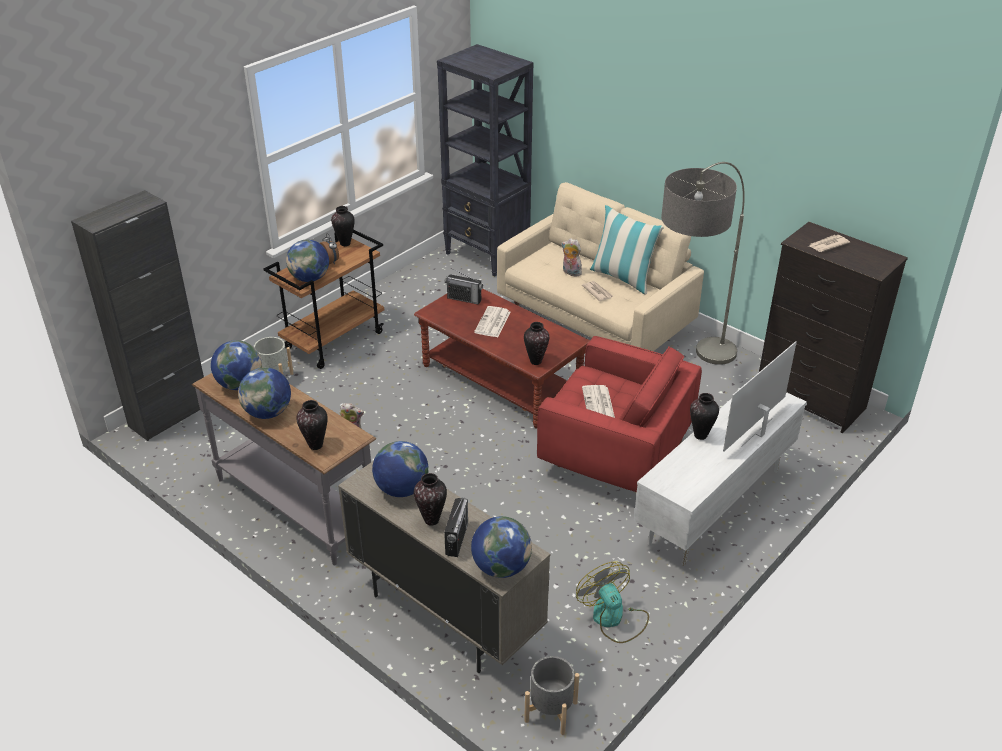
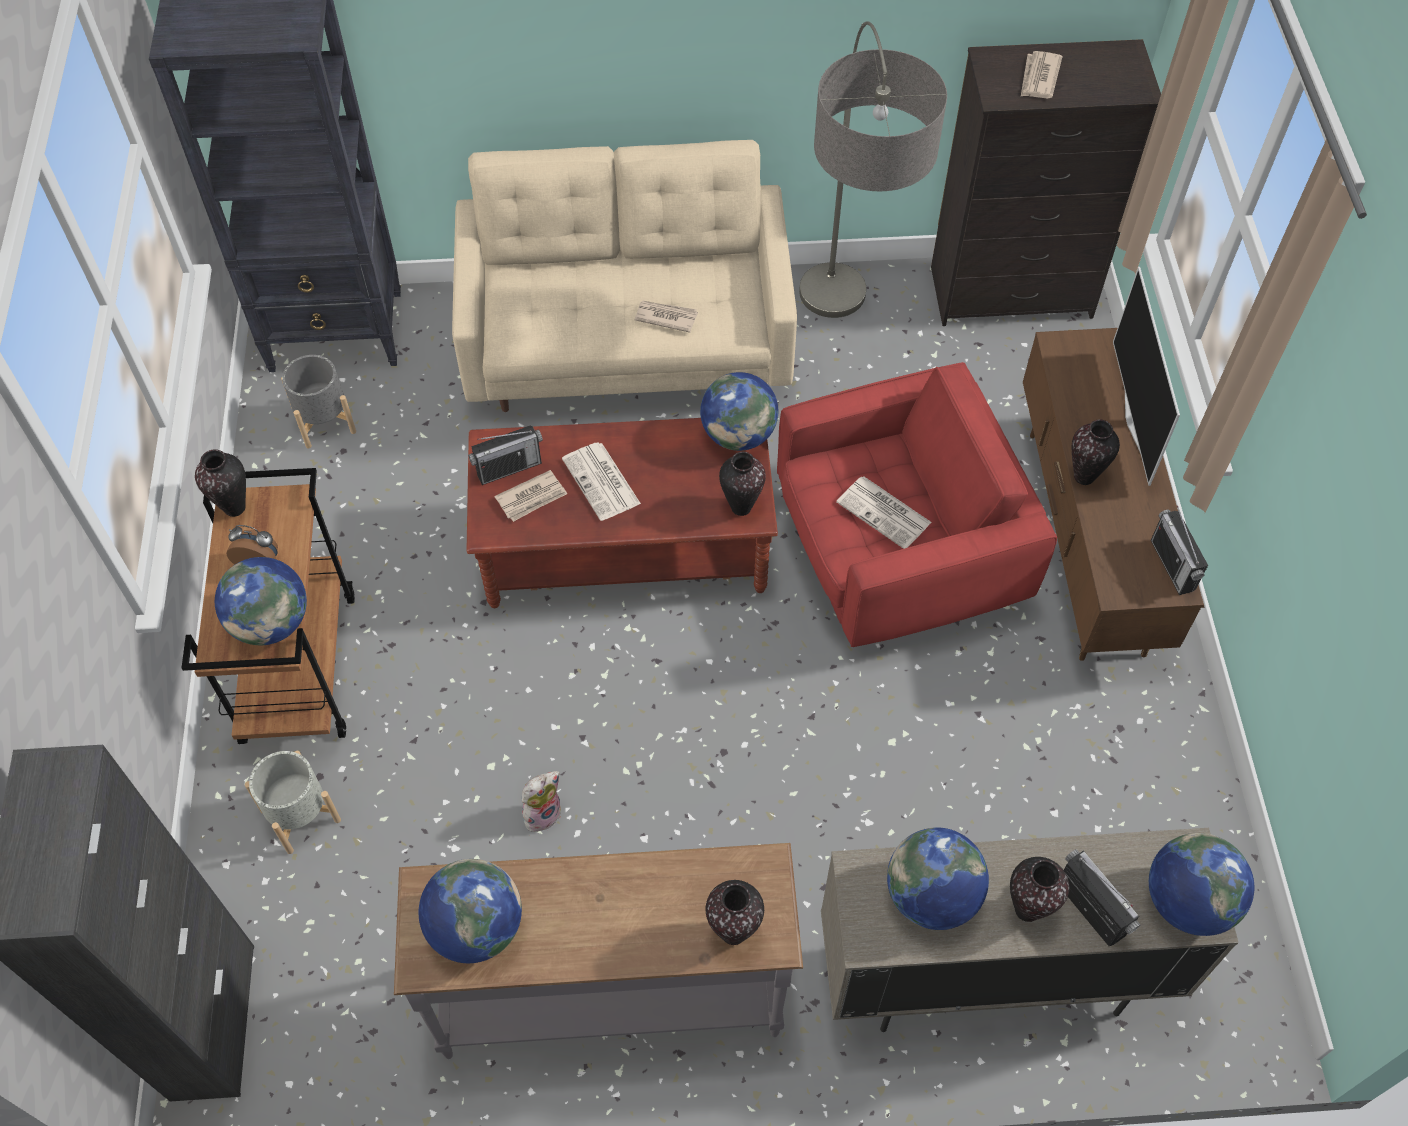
camera: 45 degrees left, 20 degrees up
(268, 413) = (589, 939): globe -> globe (738, 435)
(459, 312) = (532, 498): none -> newspaper
(550, 711) = (1240, 987): grey planter -> grey planter (324, 422)
(570, 273) = (587, 306): plush toy -> none
(613, 618) = (1160, 799): fan -> none
(622, 278) = (667, 266): pillow -> none
(697, 489) = (1172, 565): none -> radio
(714, 506) = (1083, 541): white tv stand -> brown tv stand

